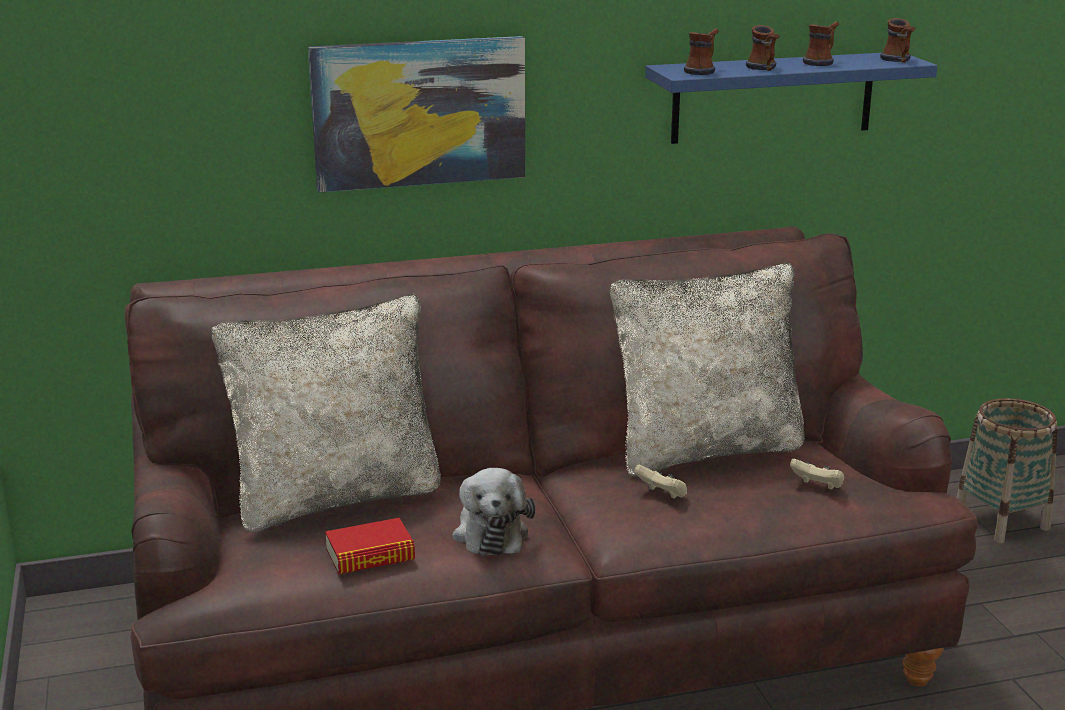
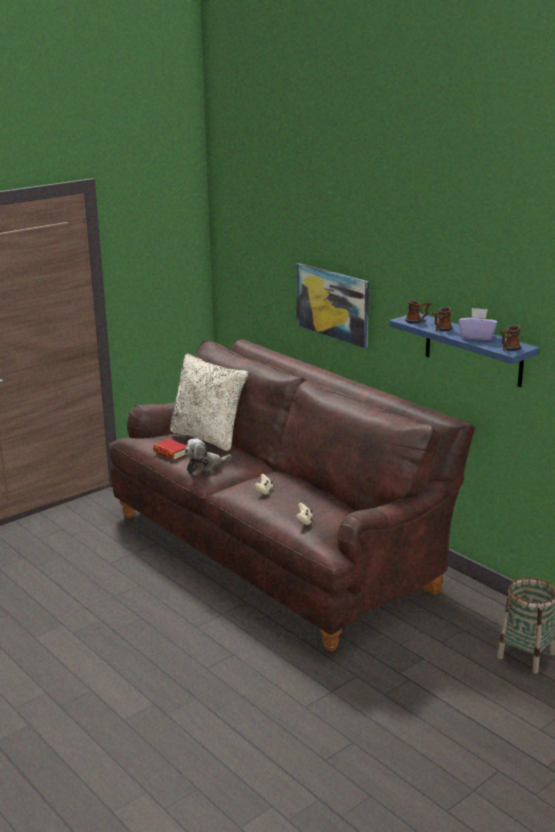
camera: 65 degrees right, 0 degrees up
(708, 453) = (316, 494): beige pillow -> none
(822, 62) = (477, 337): mug -> purple tissue box

